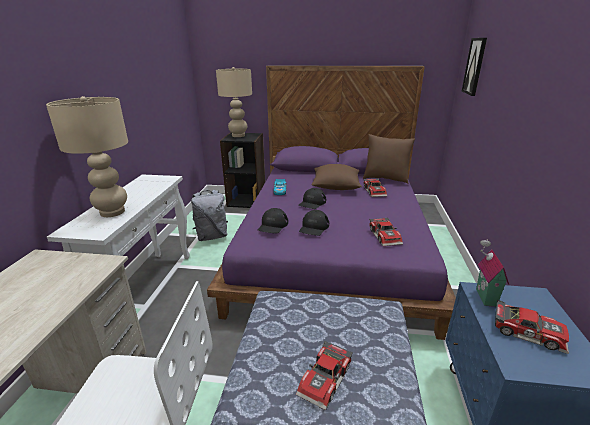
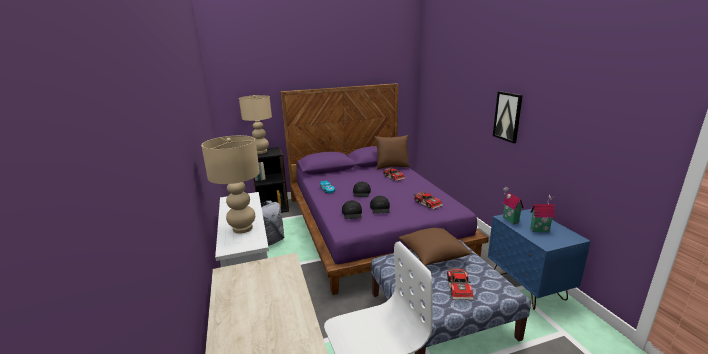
camera: 25 degrees left, 5 degrees down
(335, 187) = (364, 179): brown pillow -> brown pillow (433, 255)
(474, 66) = (435, 83): picture -> picture (507, 116)
(527, 331) = (539, 229): toy car -> toy house

